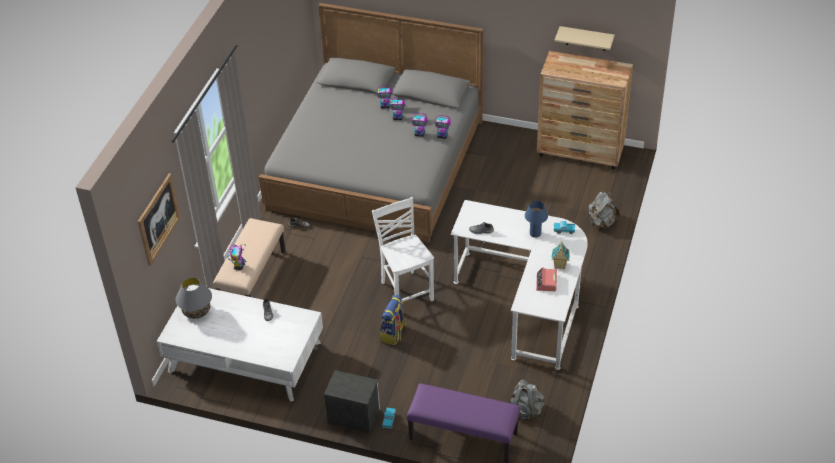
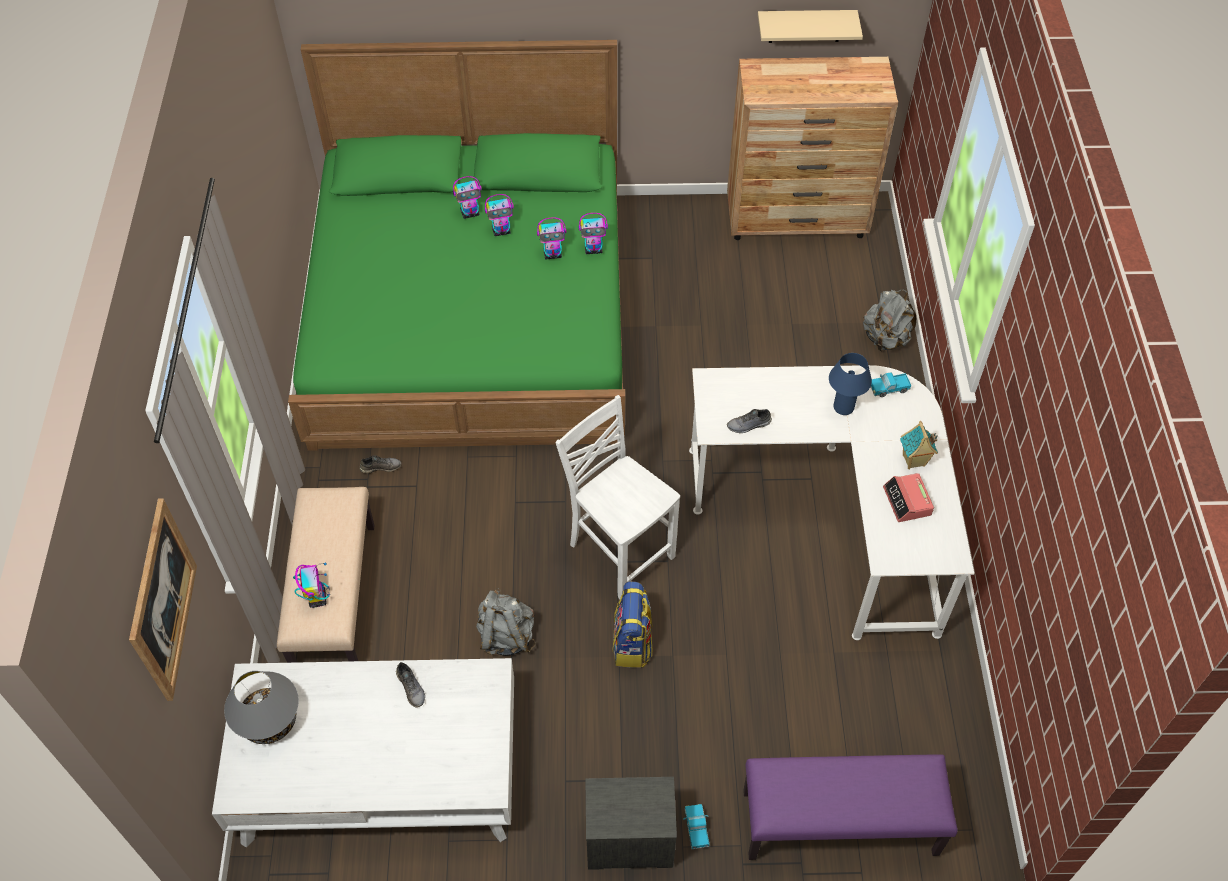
camera: 20 degrees left, 10 degrees up
(376, 164) = (471, 314): grey bed -> green bed
(526, 410) = (923, 736): grey backpack -> grey backpack (506, 636)

